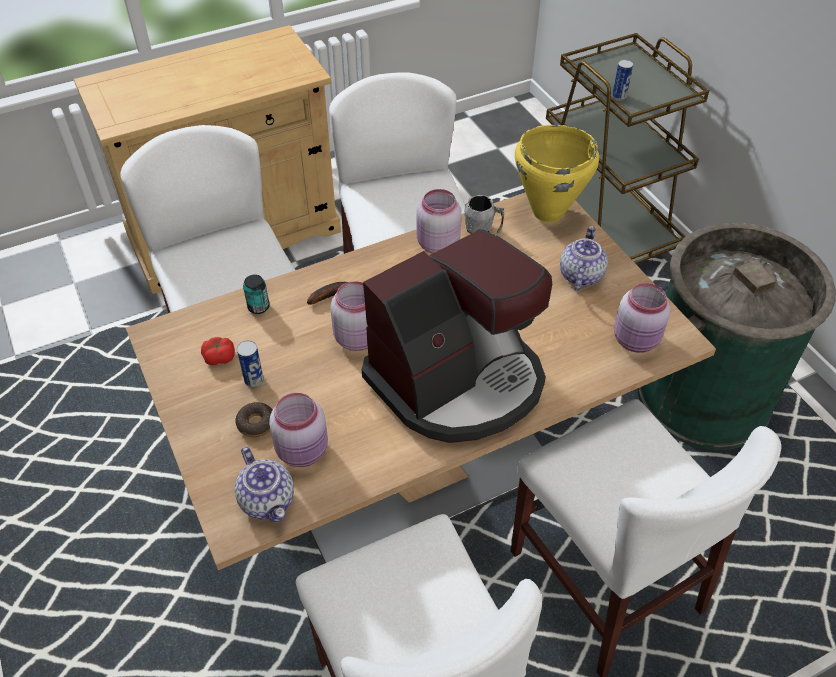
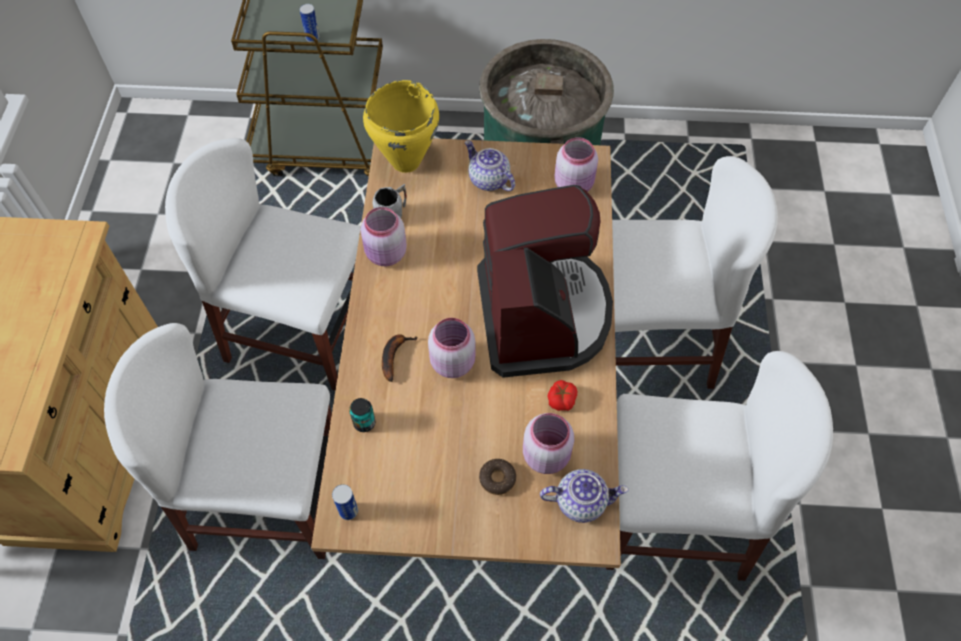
camera: 60 degrees left, 10 degrees up
(219, 357) = (403, 479): tomato -> tomato (561, 399)
(254, 380) = (449, 461): can -> can (348, 511)

